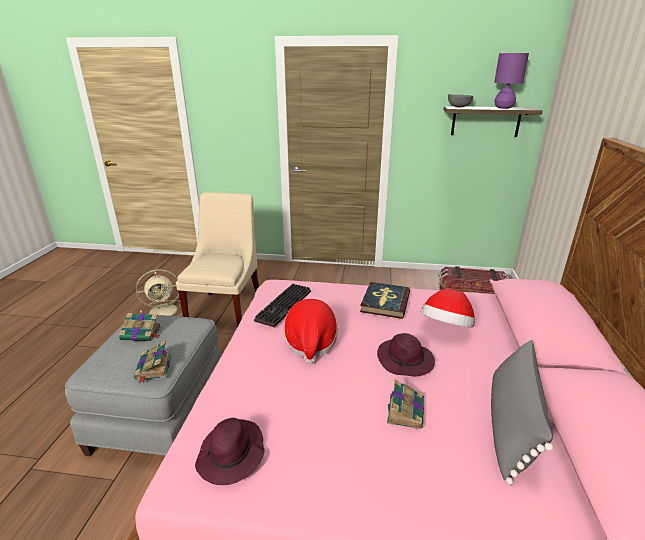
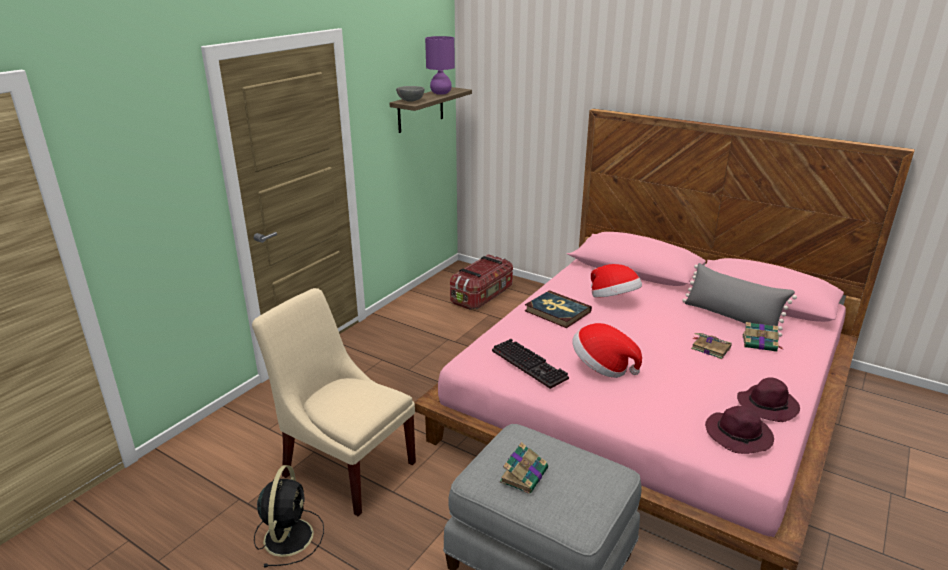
camera: 65 degrees left, 0 degrees up
(153, 368) = (600, 471): book -> book (760, 343)
(164, 311) = (289, 535): beige fan -> black fan
(405, 361) = (651, 330): purple hat -> purple hat (767, 405)

